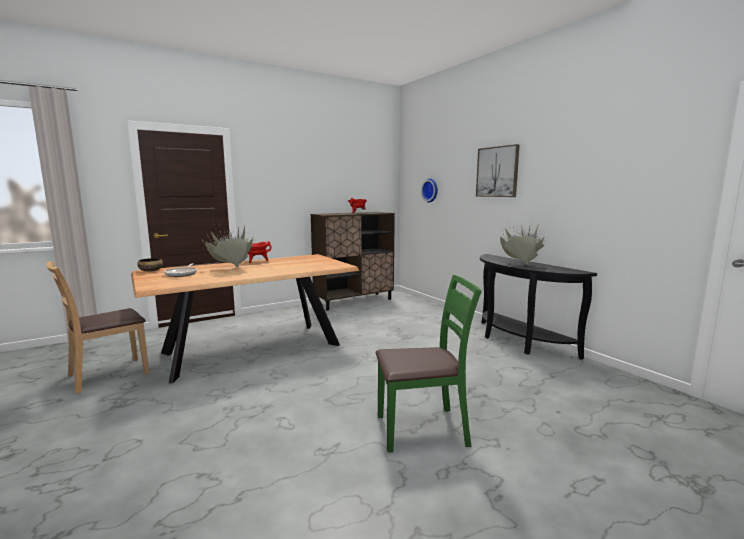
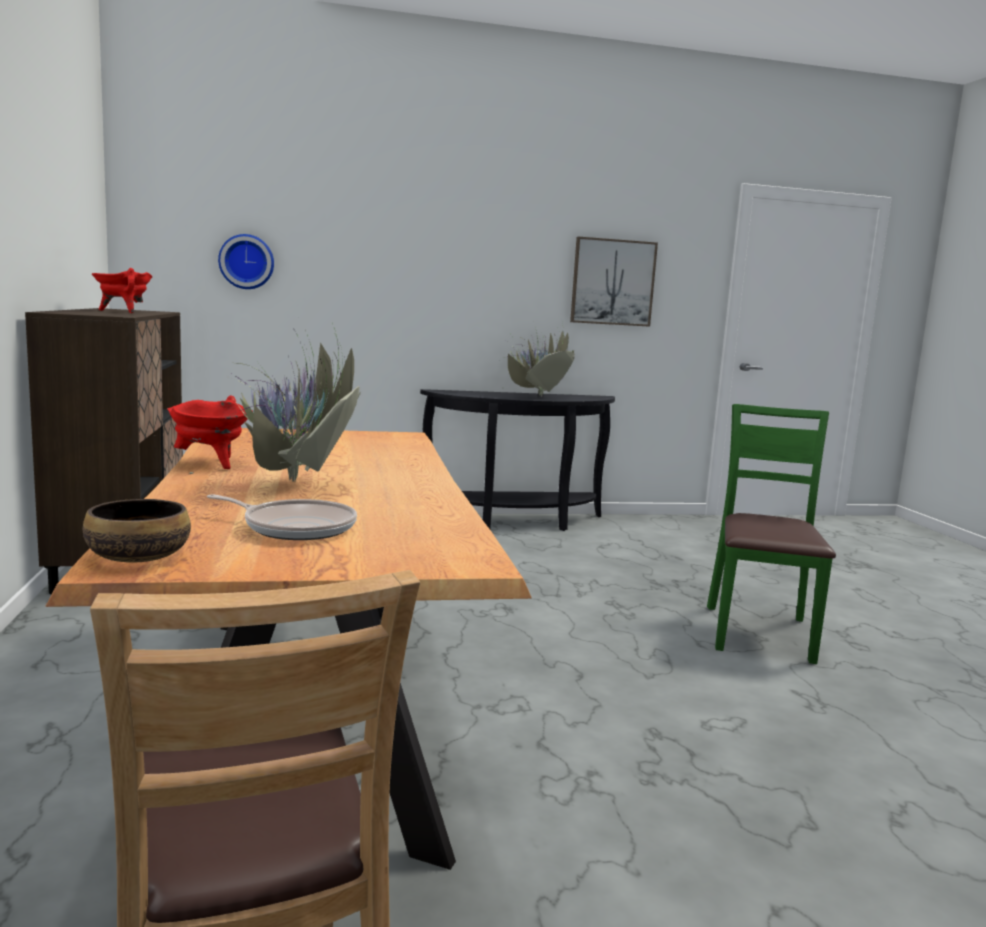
camera: 70 degrees left, 0 degrees up
(497, 172) = (435, 240): picture -> picture (612, 282)

